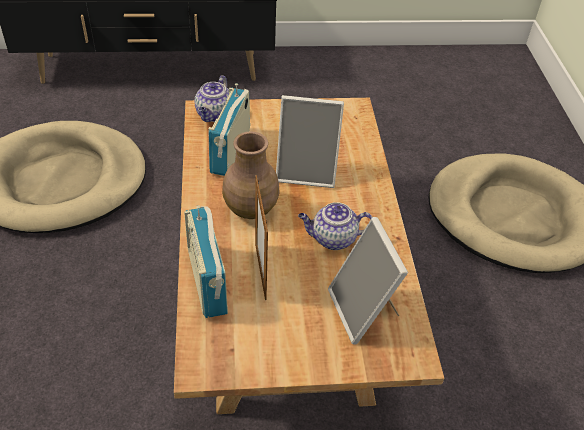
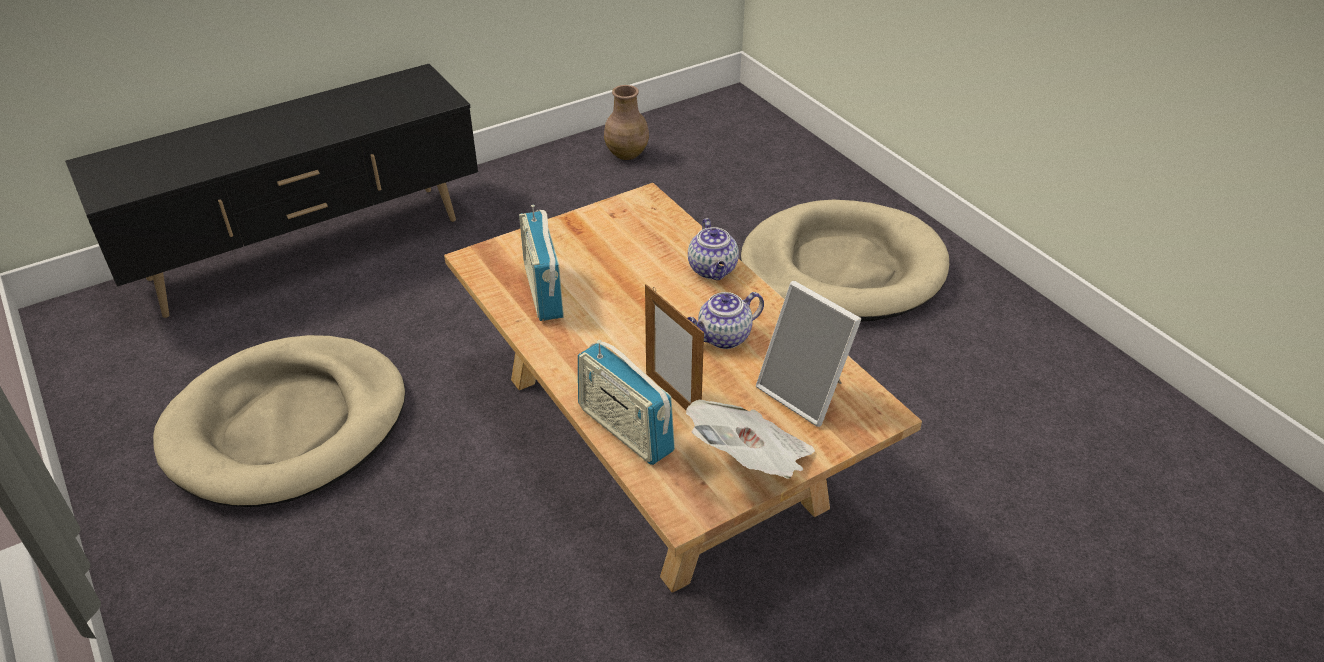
camera: 25 degrees left, 5 degrees down
(214, 115) = (493, 259): teapot -> teapot (713, 270)
(251, 209) = (614, 341): brown vase -> brown vase (627, 153)
(280, 348) = (751, 461): none -> newspaper
(307, 171) = (644, 281): picture frame -> none

